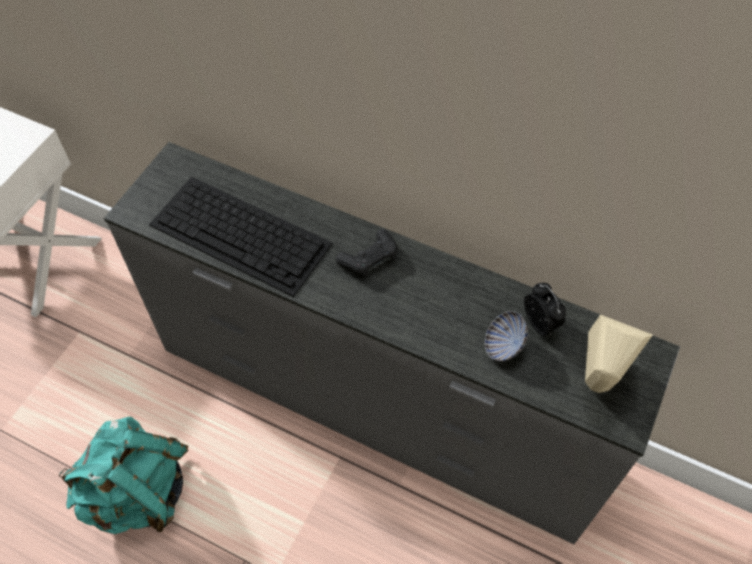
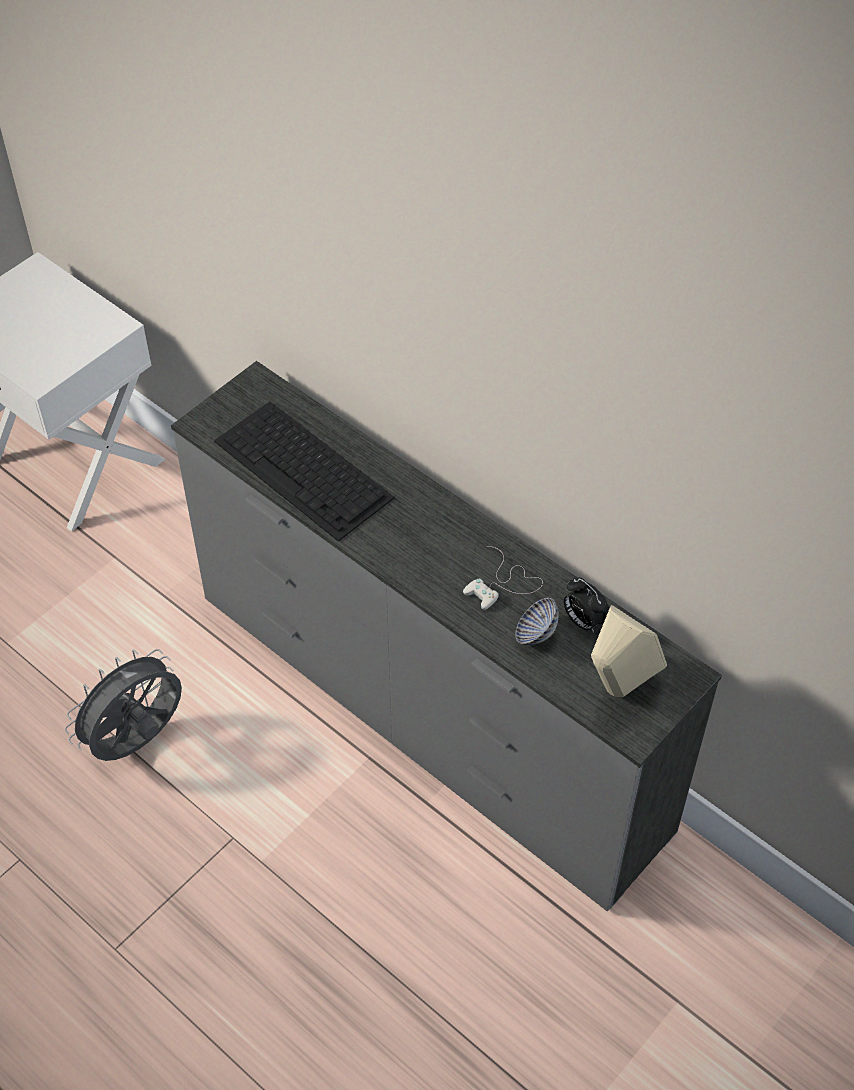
camera: 15 degrees right, 5 degrees down
(139, 493) = (138, 742): turquoise backpack -> grey fan
(369, 259) = (427, 521): black game controller -> none
(458, 304) = (503, 584): none -> white game controller
(541, 323) = (583, 621): alarm clock -> alarm clock turned 150 degrees clockwise

